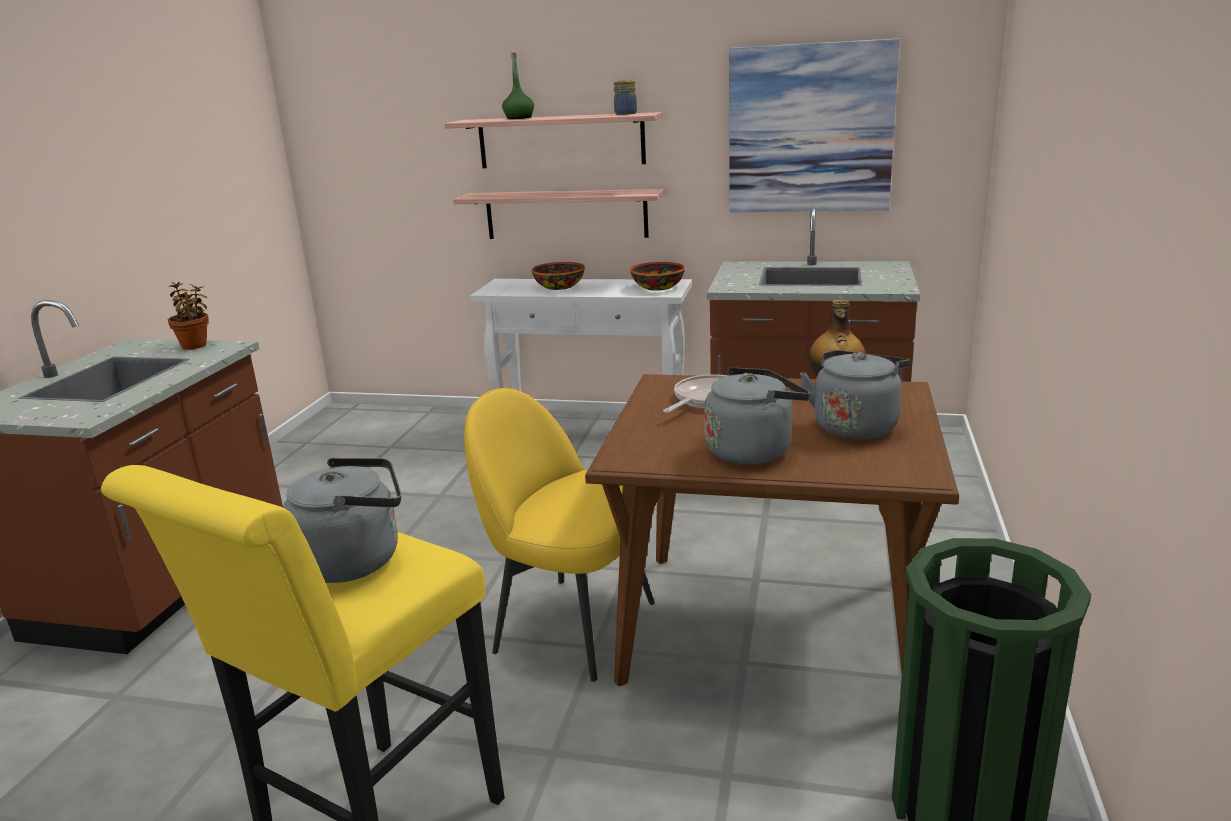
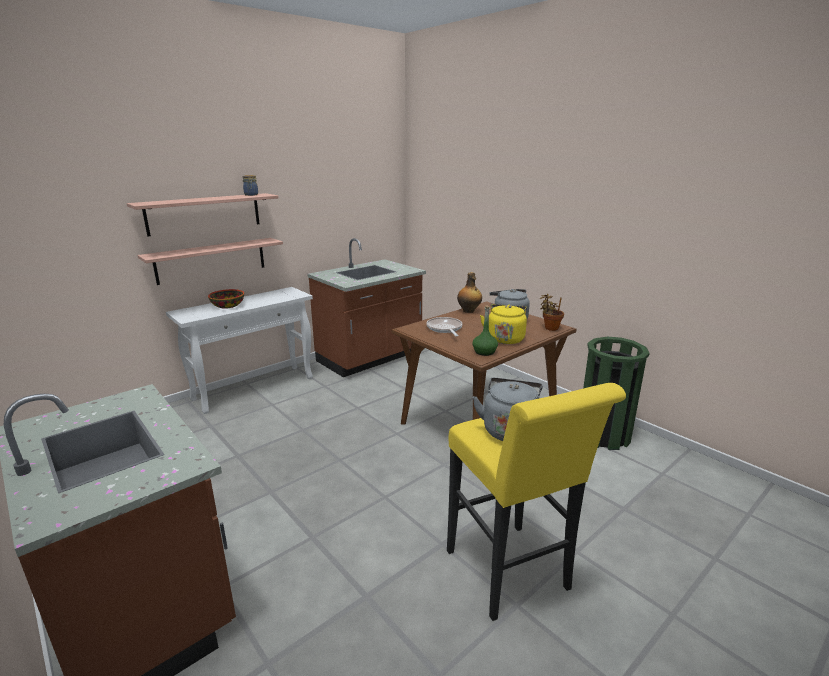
camera: 55 degrees left, 0 degrees up
(195, 345) = (102, 404): potted plant -> potted plant (550, 328)
(519, 118) = (181, 200): green bottle -> green bottle (484, 352)
(571, 625) = (420, 463): yellow chair -> none
(658, 287) = (287, 293): bowl -> none
(752, 450) = (505, 338): grey kettle -> yellow kettle
(810, 129) = (338, 199): picture -> none

